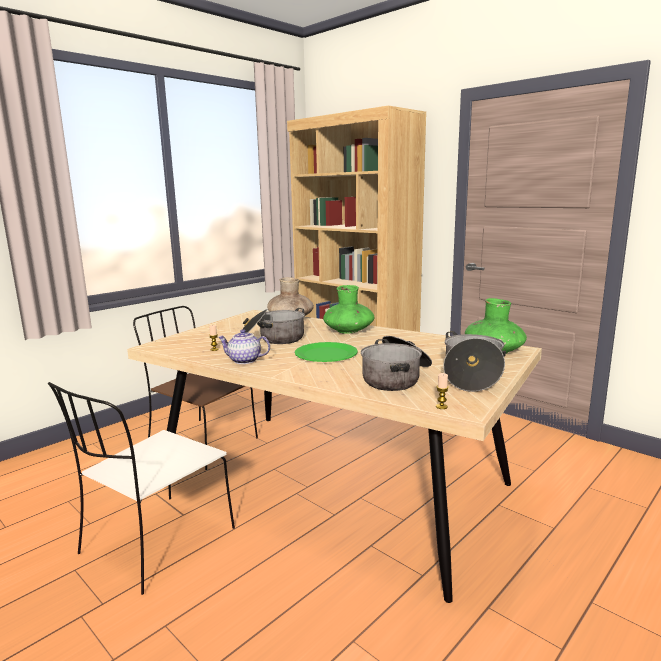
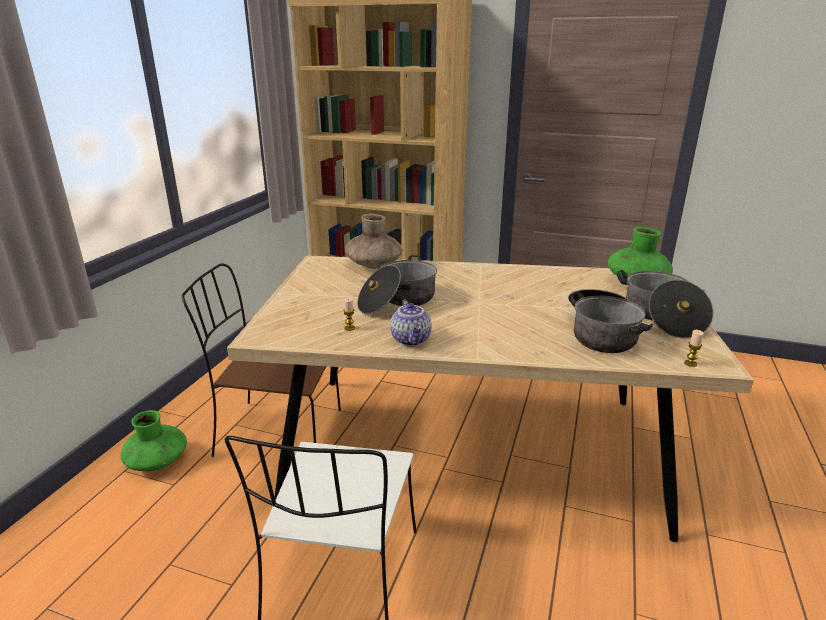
camera: 25 degrees left, 10 degrees up
(244, 361) = (412, 340): teapot -> teapot turned 90 degrees counterclockwise
(326, 354) = (488, 313): green plate -> none
(348, 331) = (465, 275): green vase -> green vase (157, 461)

